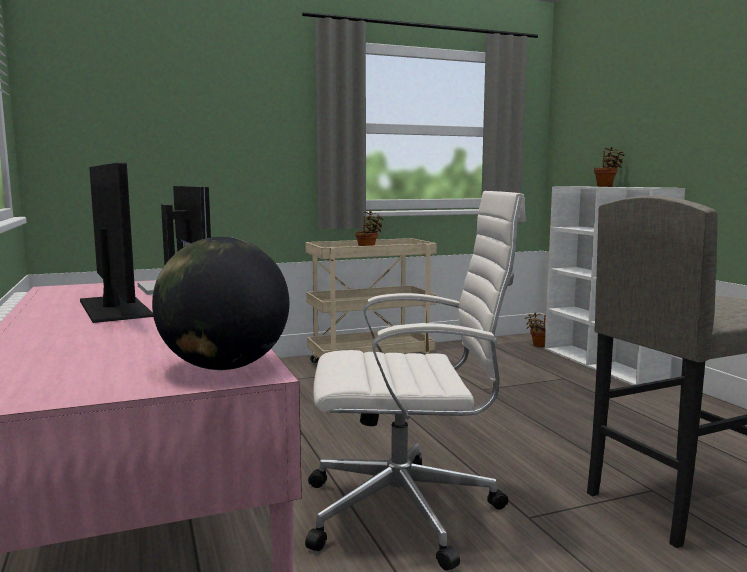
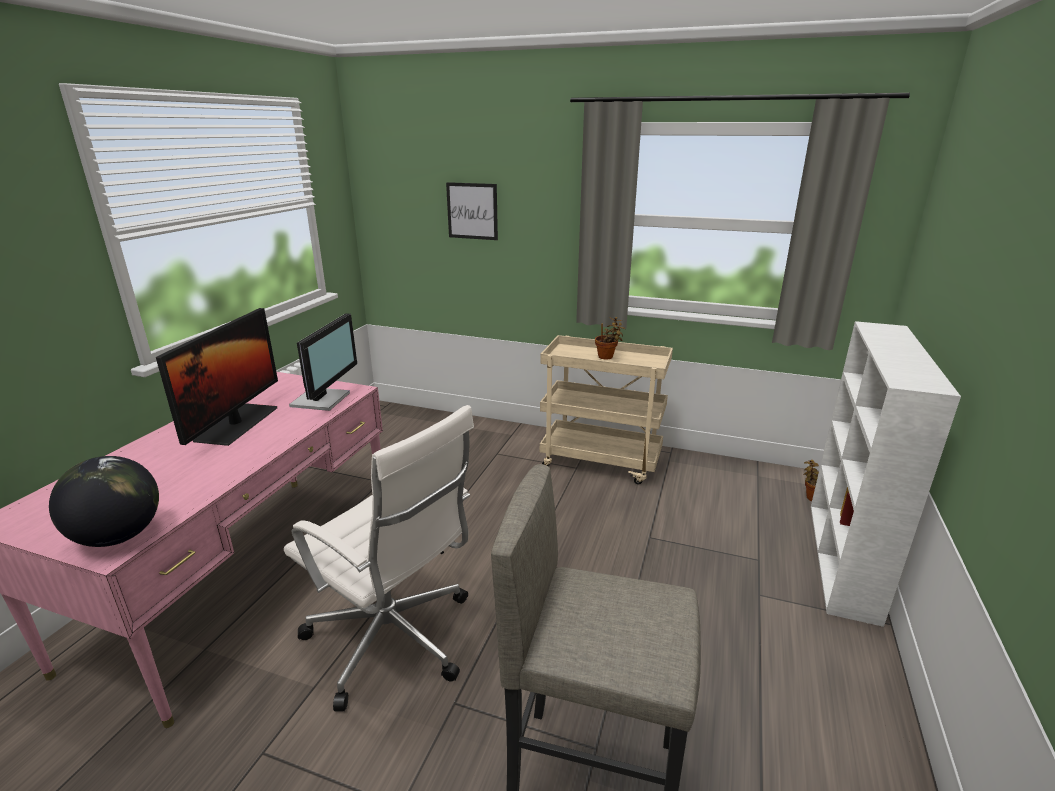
camera: 40 degrees right, 15 degrees up
(189, 121) = (472, 211): none -> picture
(606, 186) = (908, 345): potted plant -> none

